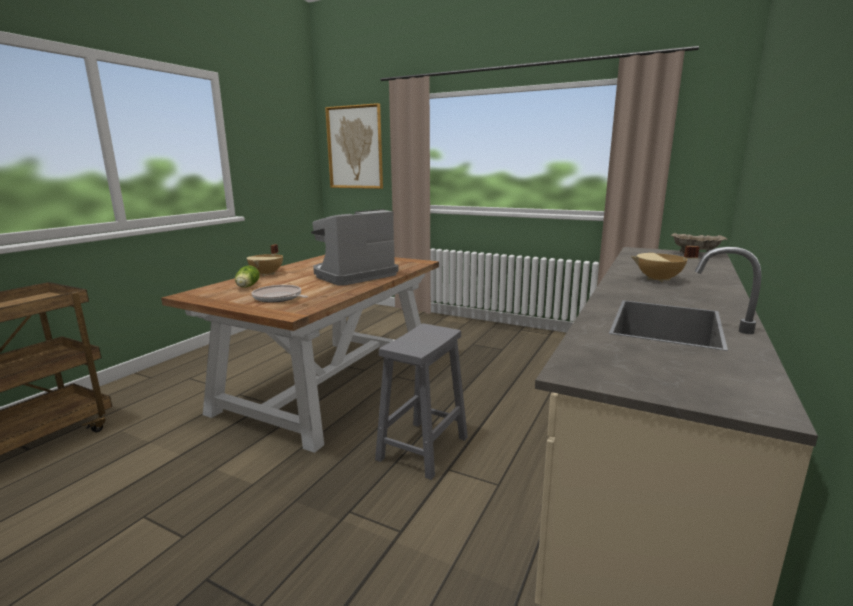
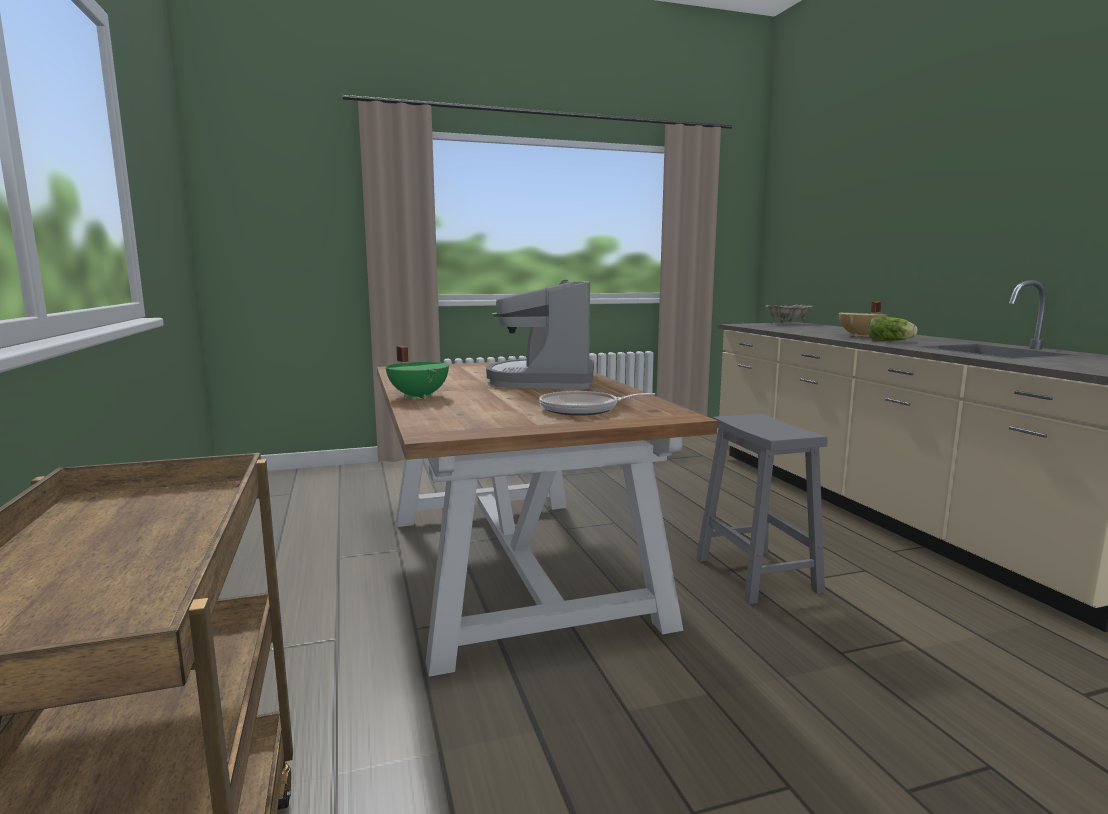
camera: 45 degrees left, 5 degrees down
(247, 287) = (474, 410): lettuce -> lettuce (891, 341)
(267, 274) = (419, 396): beige cooking pot -> green cooking pot
(355, 147) = (277, 203): picture -> none

